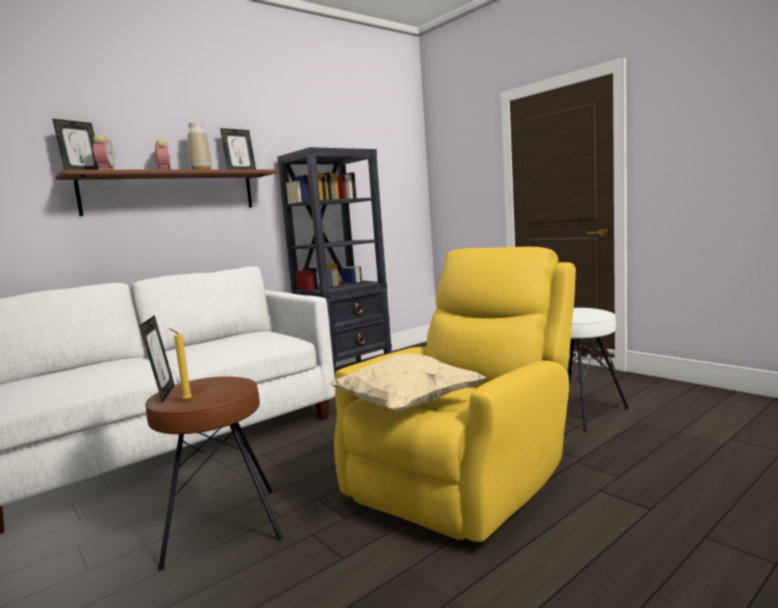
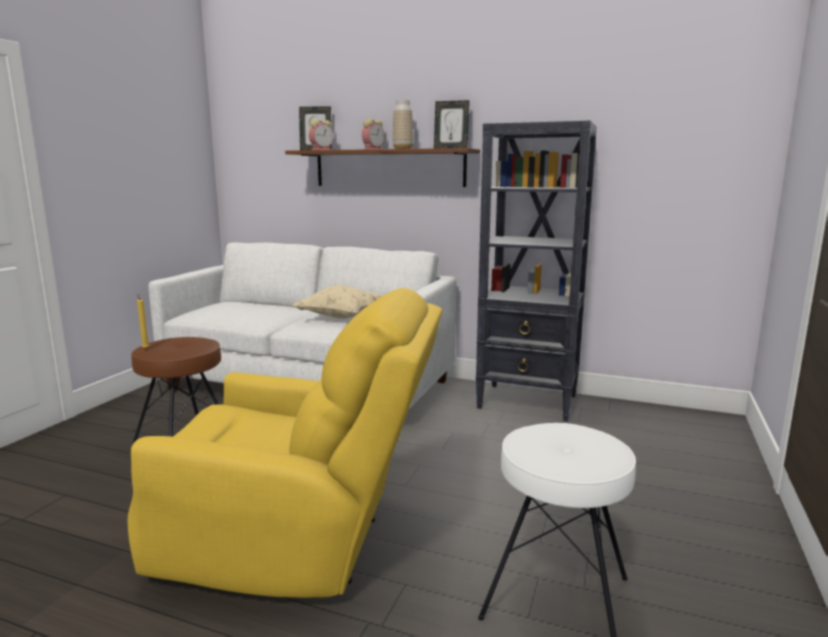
camera: 60 degrees right, 5 degrees up
(163, 394) = (164, 339): picture frame -> none
(407, 406) = (211, 429): beige pillow -> beige pillow (341, 318)

